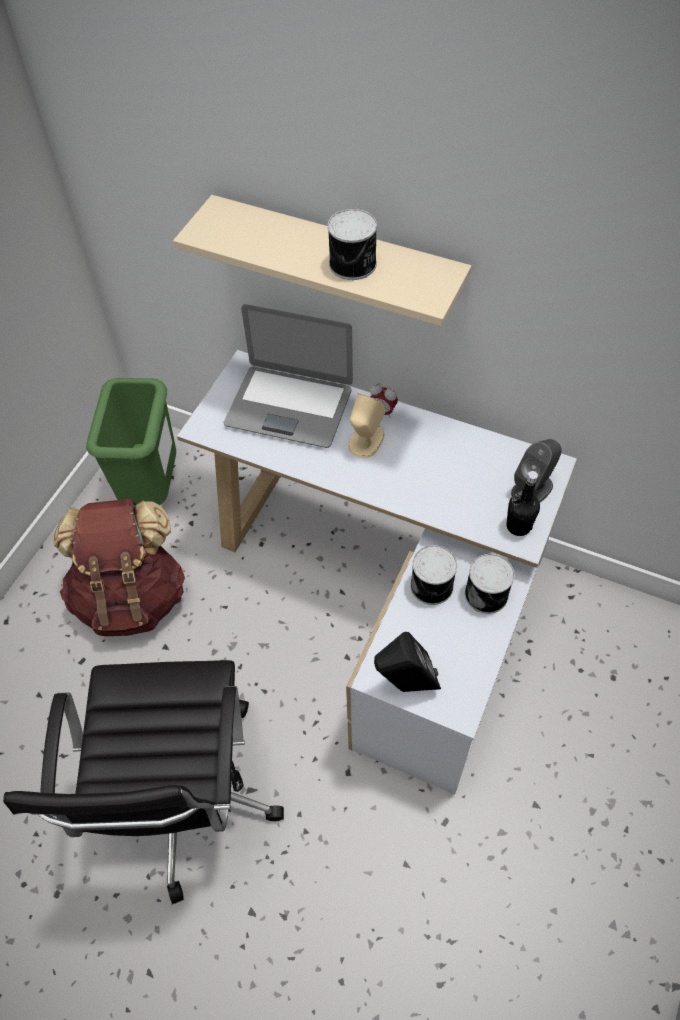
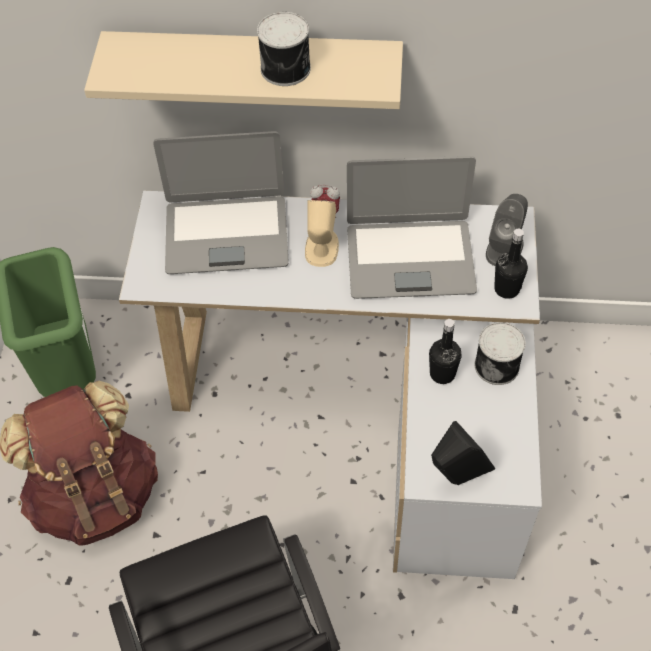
camera: 20 degrees left, 0 degrees up
(433, 586) = (442, 373): can -> black bottle
(440, 473) = (410, 258): none -> laptop

